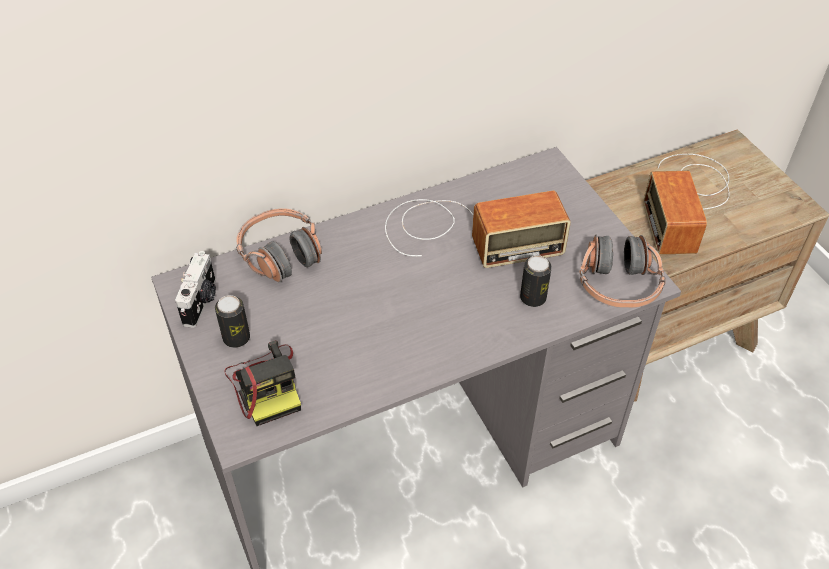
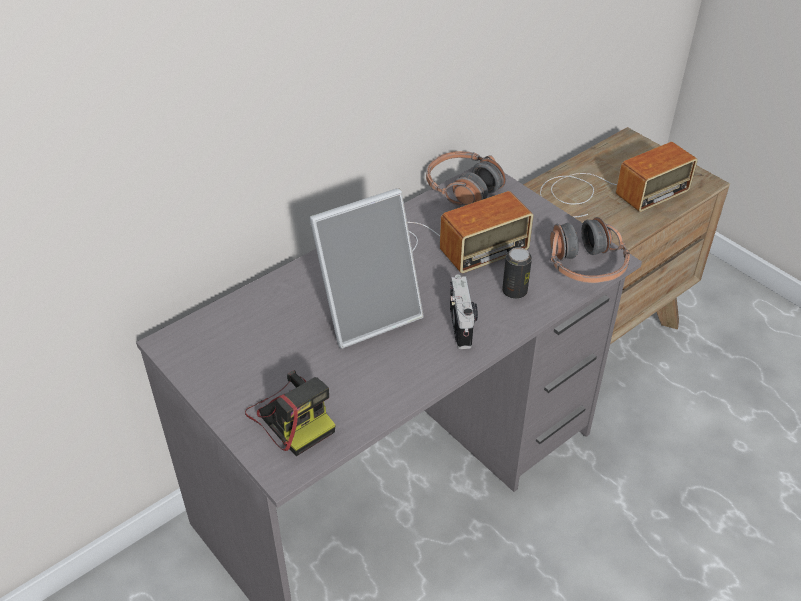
camera: 15 degrees left, 5 degrees down
(201, 302) = (197, 355): camera -> camera (462, 325)
(236, 338) = (245, 381): can -> none
(281, 254) = (261, 297): headphones -> headphones (463, 188)
(377, 291) = (368, 312): none -> picture frame
(687, 200) = (607, 192): radio -> radio turned 105 degrees counterclockwise

